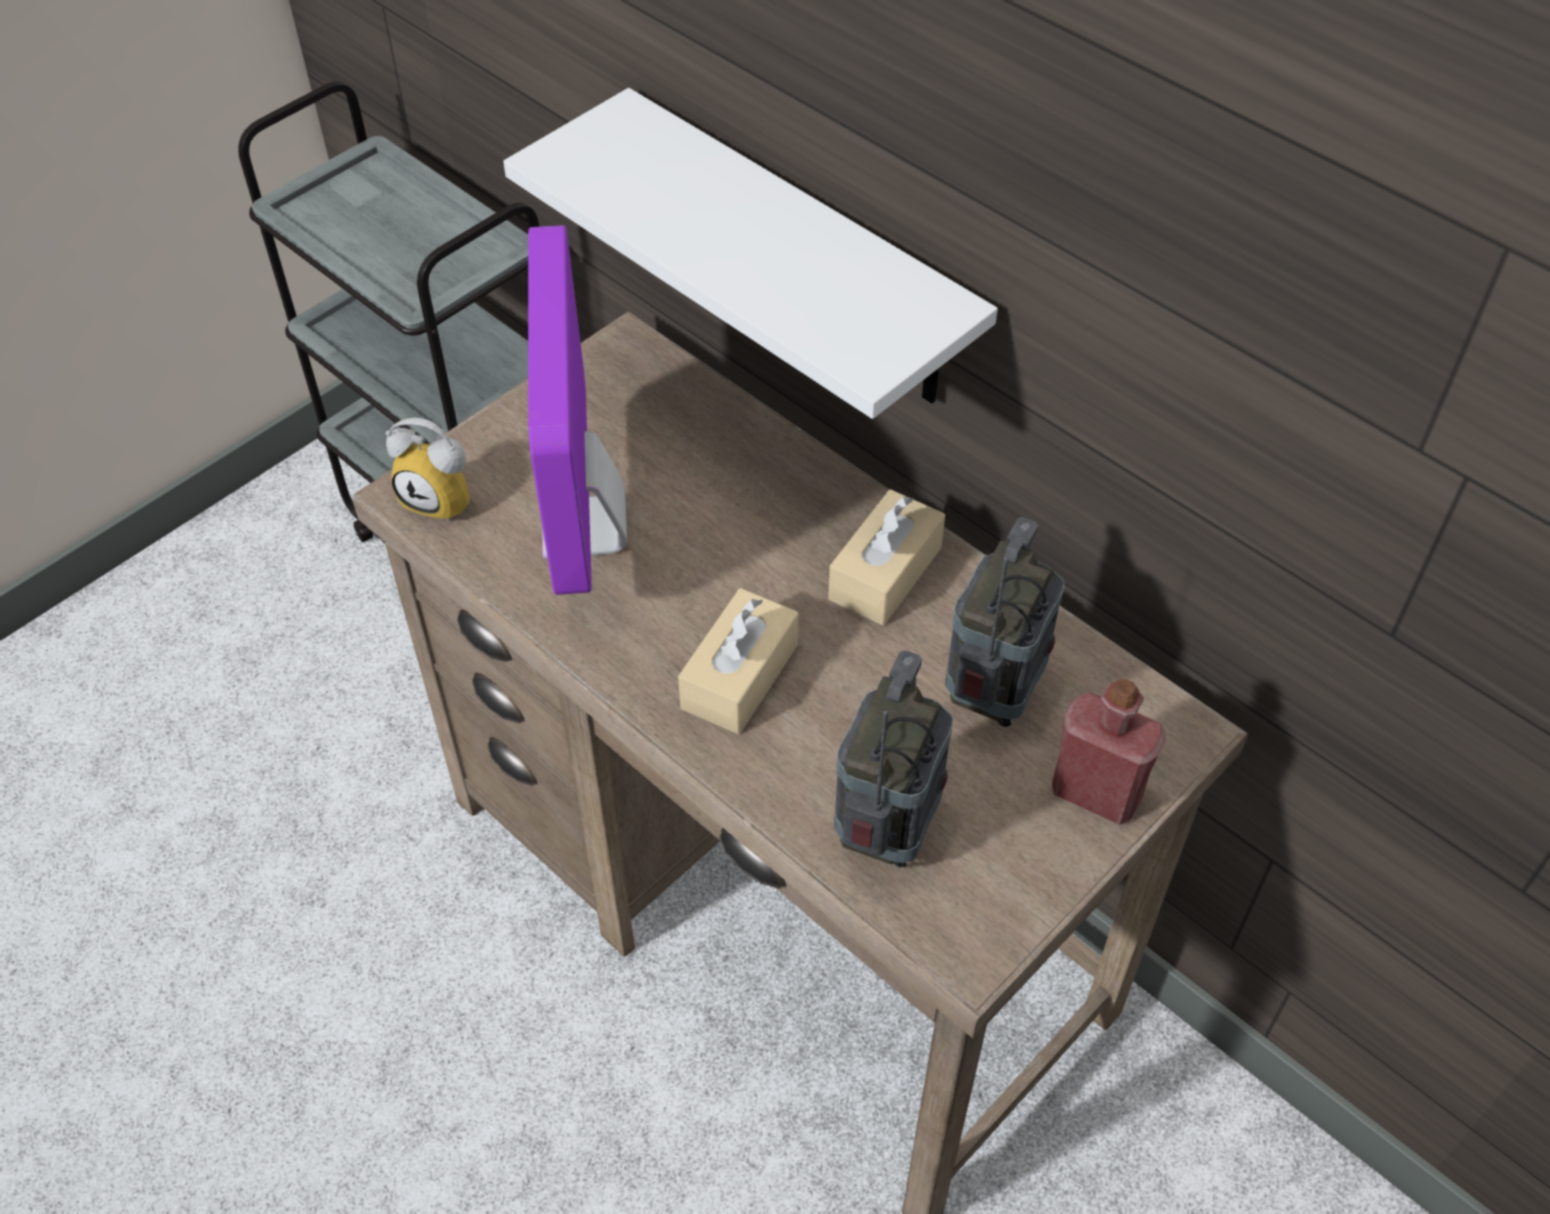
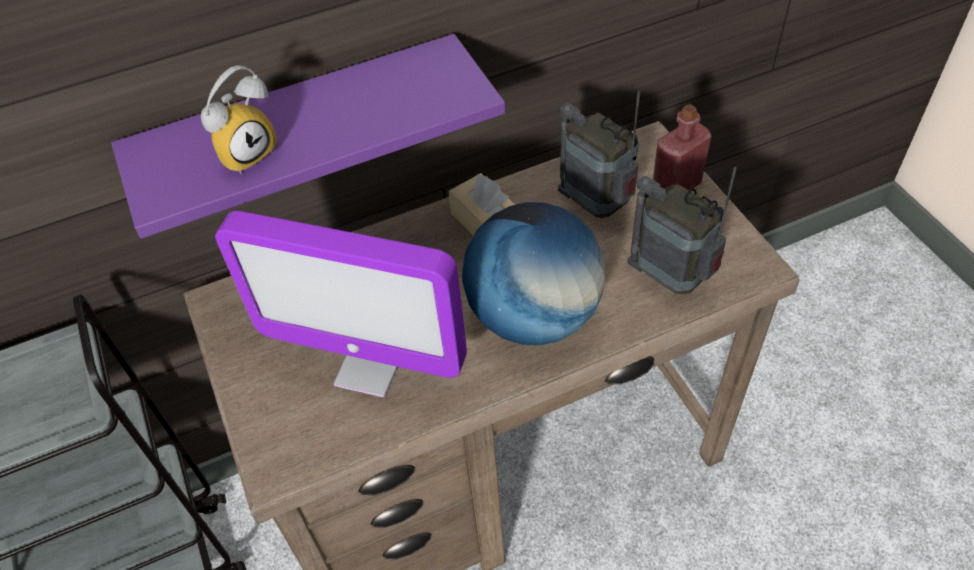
camera: 65 degrees left, 0 degrees up
(444, 498) = (293, 447): alarm clock -> alarm clock (246, 152)
(740, 676) = (534, 316): beige tissue box -> globe
(800, 254) = (302, 128): white shelf -> purple shelf

